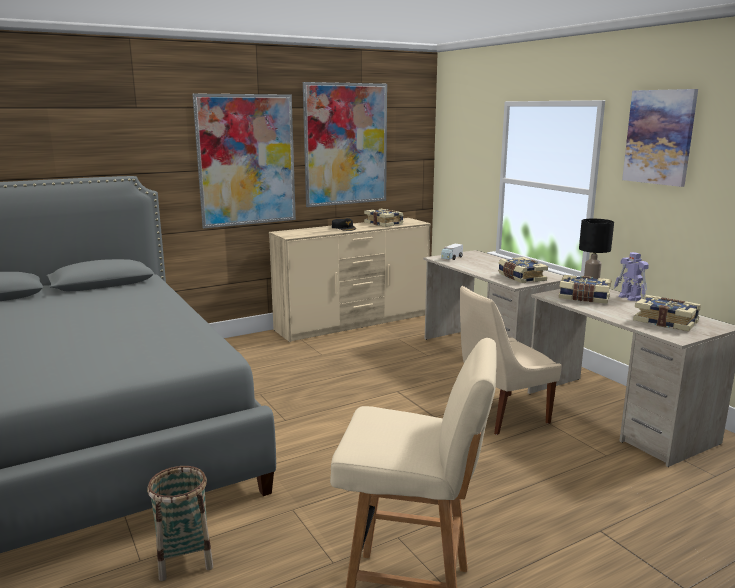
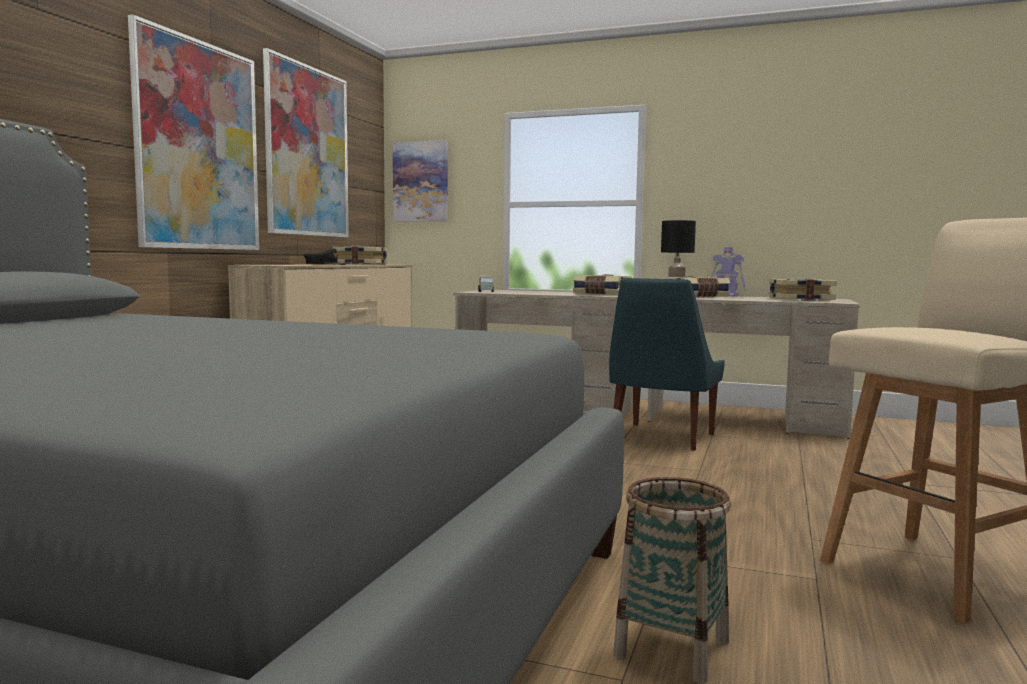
camera: 40 degrees left, 10 degrees down
(499, 414) = (661, 438): beige chair -> blue chair
(659, 137) = (717, 137): picture -> picture (421, 181)

